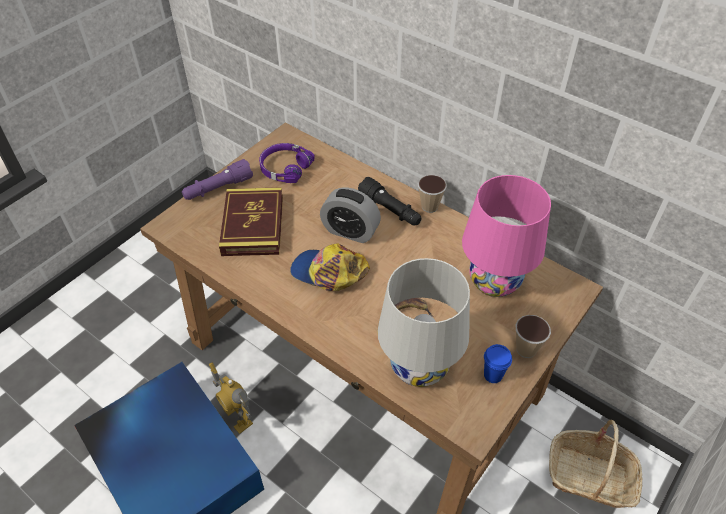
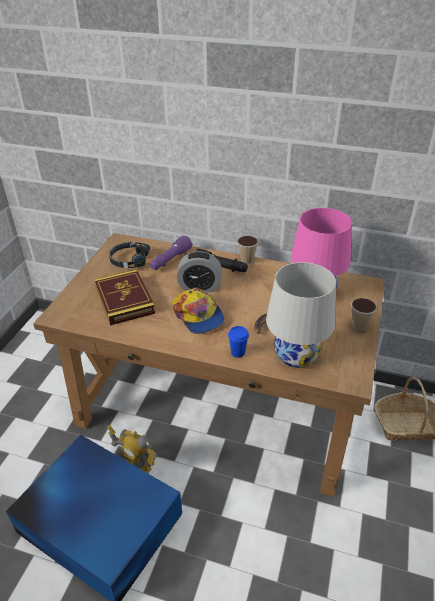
camera: 20 degrees left, 10 degrees down
(218, 188) = (84, 283): purple flashlight -> purple flashlight (170, 260)
(285, 168) = (129, 260): purple headphones -> black headphones
(328, 272) = (198, 315): cap -> cap turned 120 degrees counterclockwise
(493, 375) = (347, 346): blue cup -> blue cup (238, 352)

